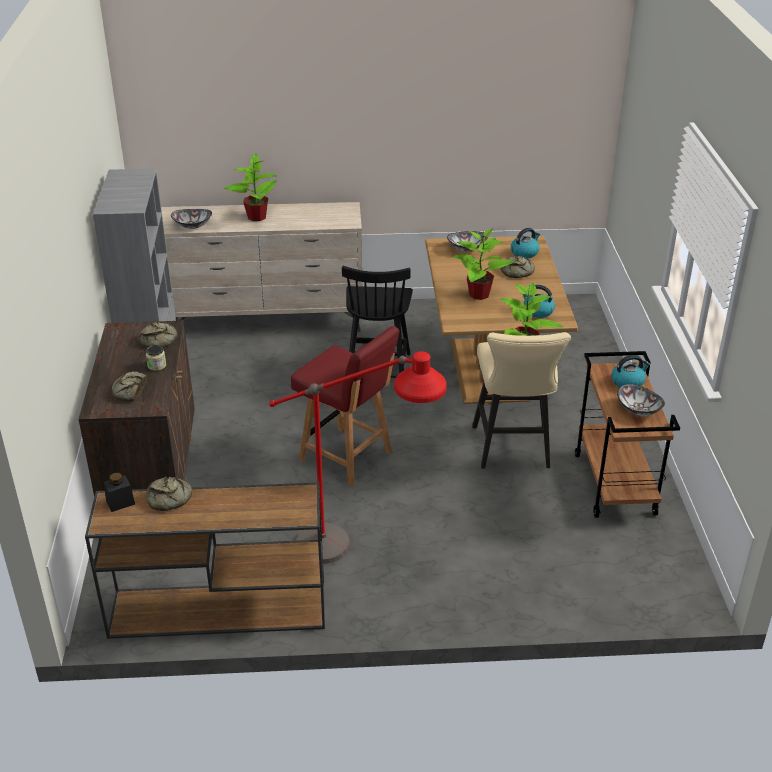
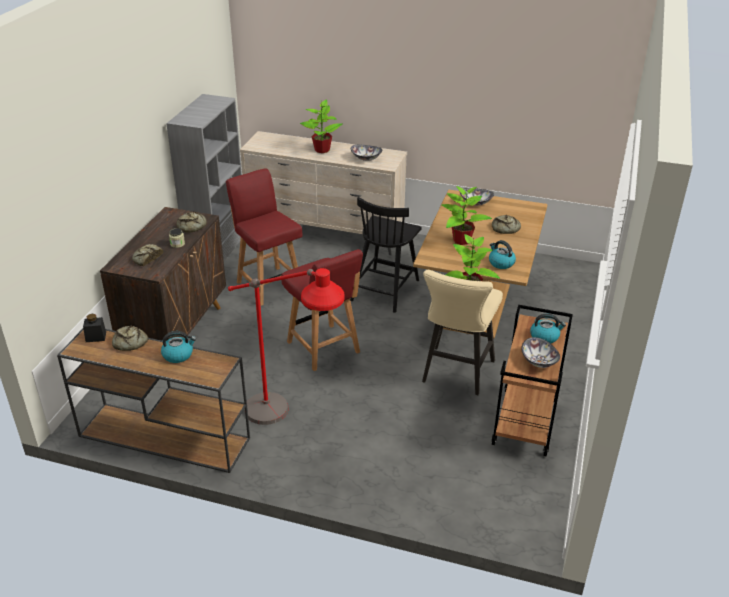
camera: 20 degrees right, 0 degrees up
(192, 225) = (271, 148): bowl -> bowl (366, 158)
(235, 397) = (268, 285): none -> red chair
(525, 253) = (521, 214): kettle -> kettle (178, 355)

